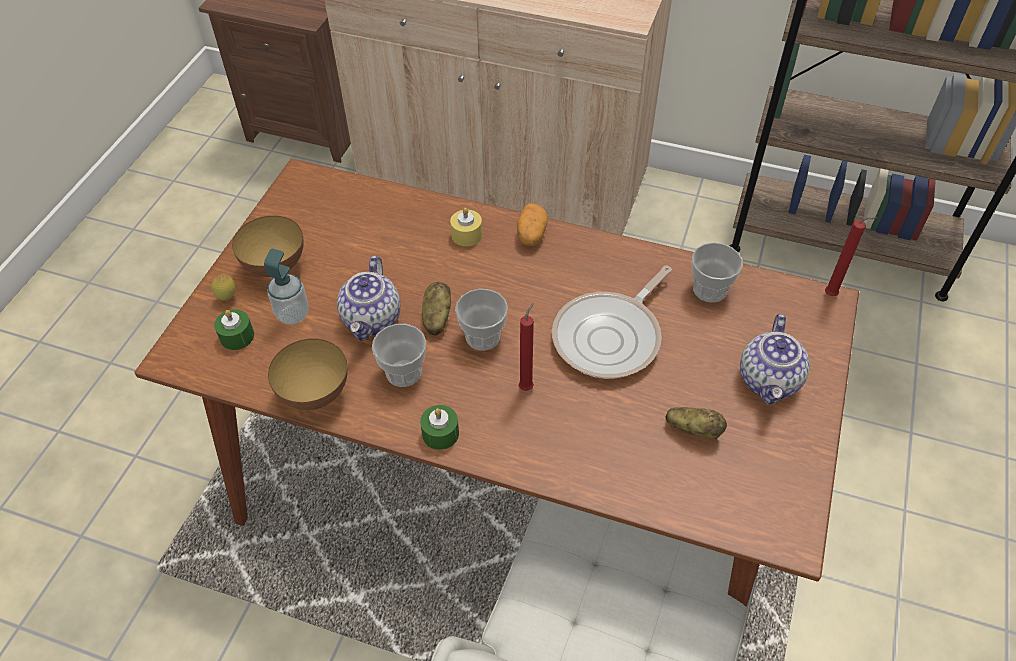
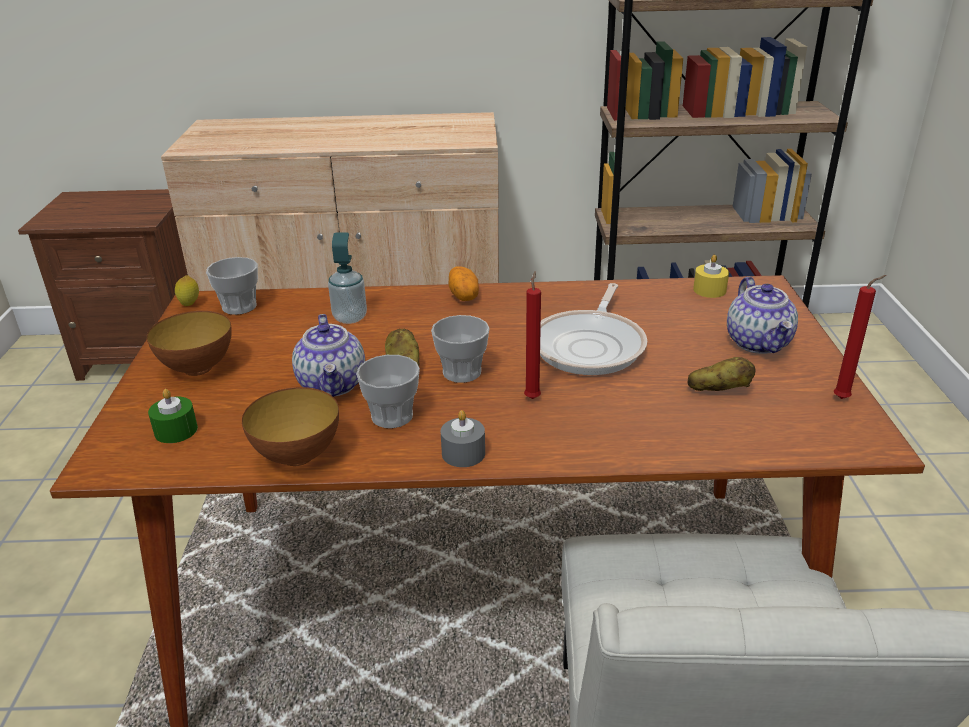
camera: 20 degrees left, 20 degrees down
(227, 298) = (150, 403): lemon -> lemon (190, 305)
(293, 314) = (237, 399): soap dispenser -> soap dispenser (350, 317)
(440, 433) = (463, 453): green candle -> grey candle
(466, 235) = (399, 308): yellow candle -> yellow candle (709, 290)
(709, 290) = (657, 298): cup -> cup (239, 307)
(832, 295) = (765, 281): red candle -> red candle (844, 398)

